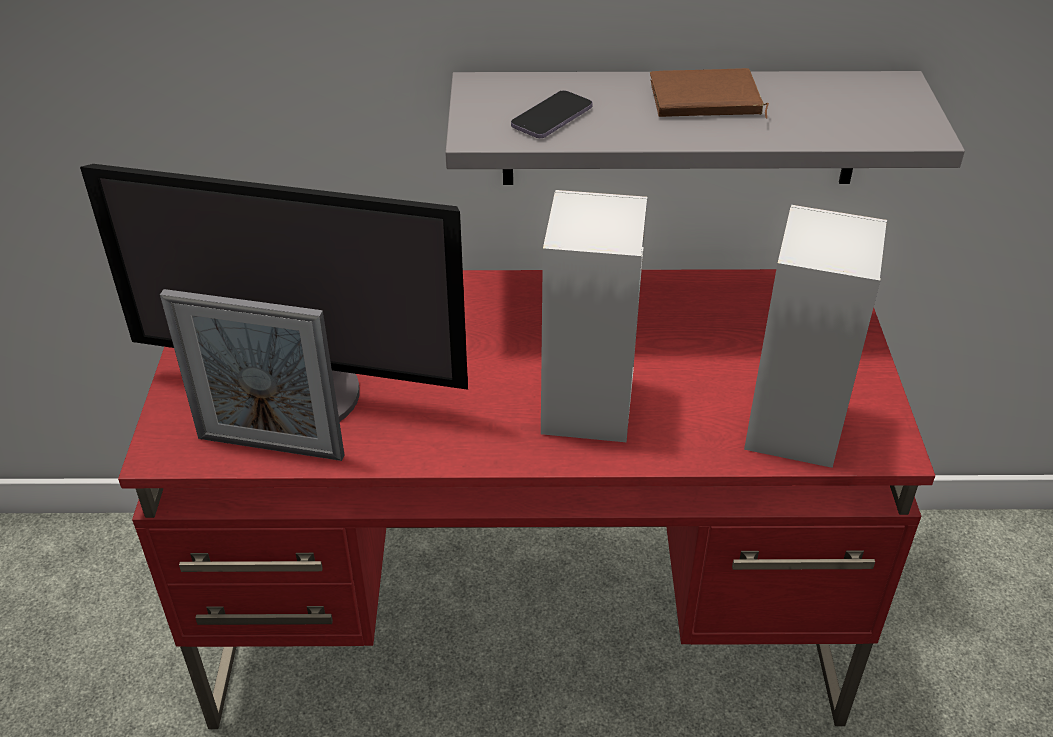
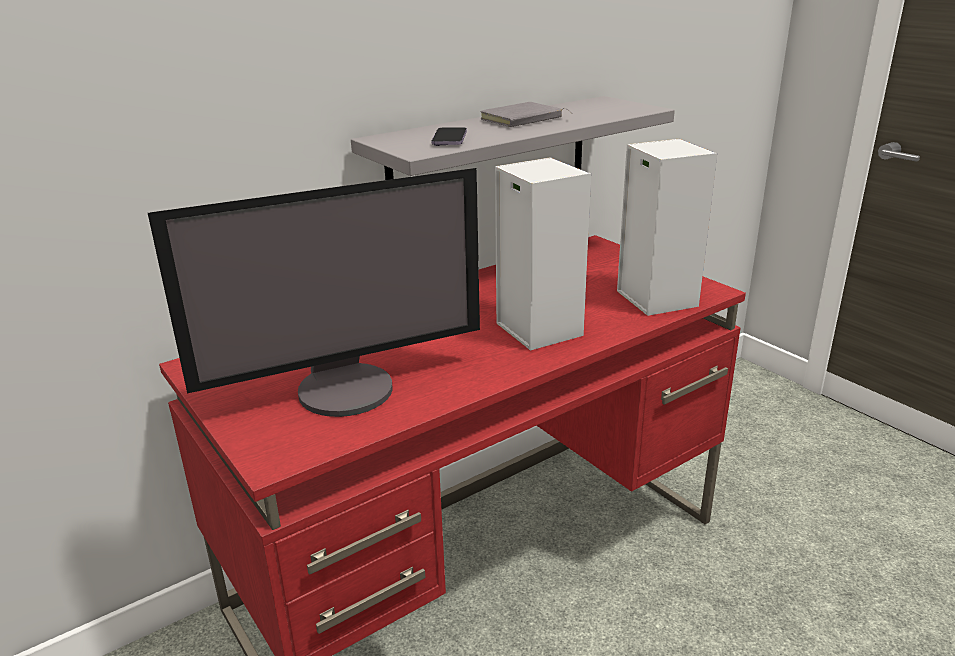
camera: 35 degrees left, 15 degrees down
(270, 447) = (358, 424): picture frame -> none
(704, 102) = (522, 120): brown book -> grey book

